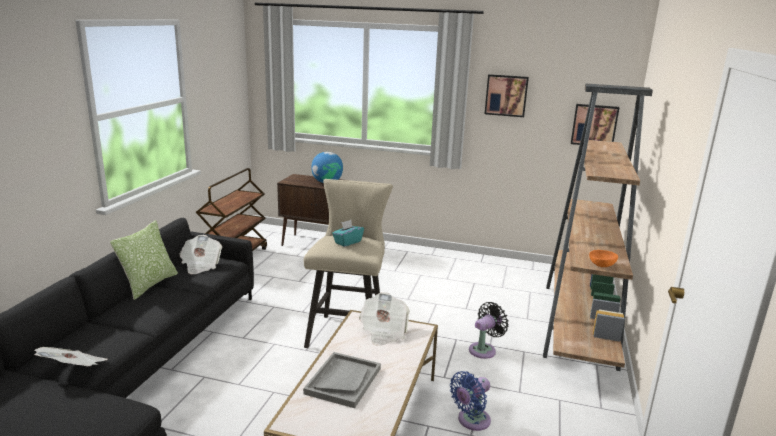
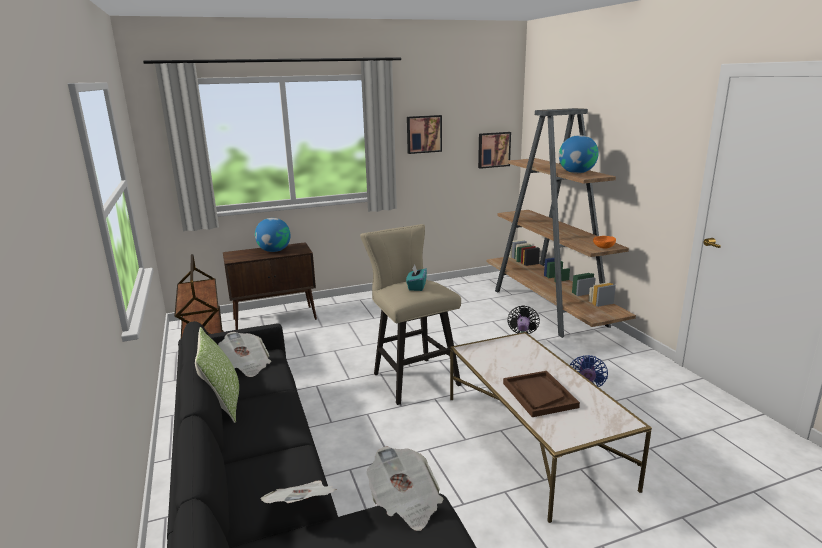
camera: 35 degrees left, 0 degrees up
(343, 381) = (539, 395): grey tray -> brown tray
(383, 331) = (502, 351): newspaper -> newspaper (405, 503)
(606, 167) = (577, 173): none -> globe

